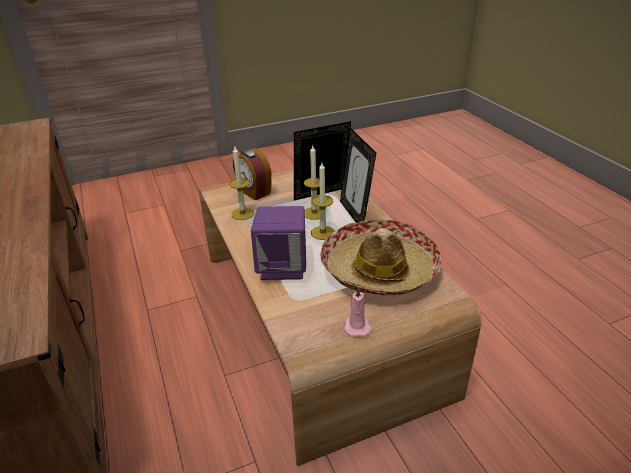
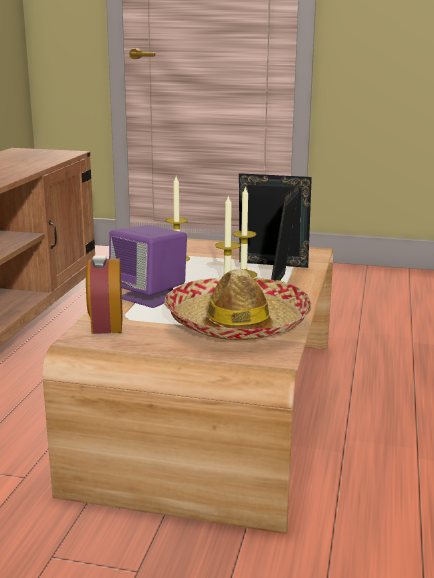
camera: 35 degrees right, 15 degrees down
(253, 192) = (212, 248): alarm clock -> alarm clock (106, 324)
(356, 326) = (145, 348): pink candle -> none

